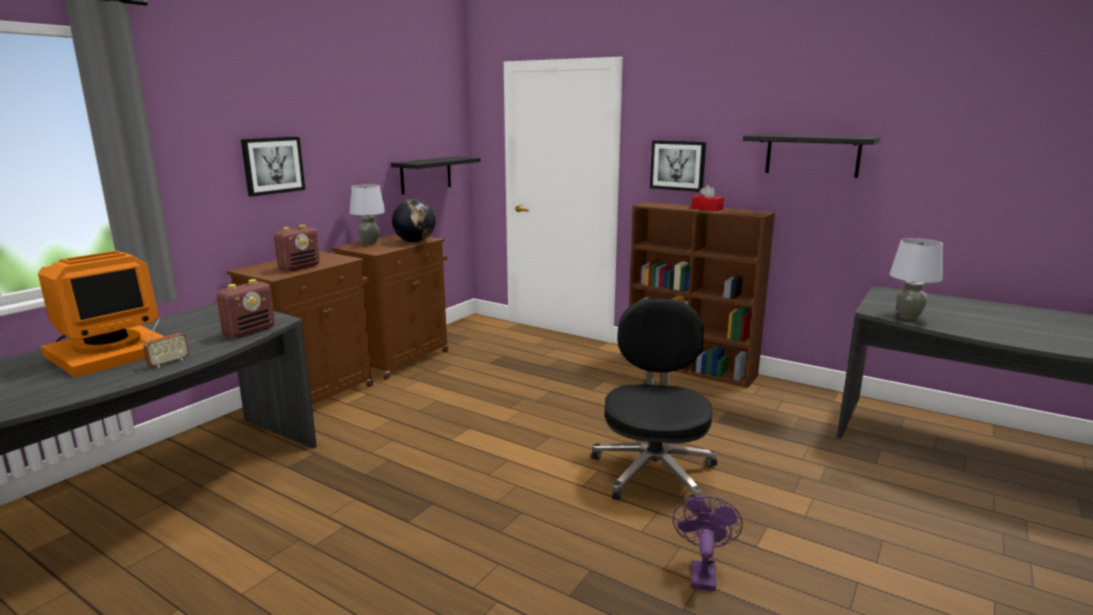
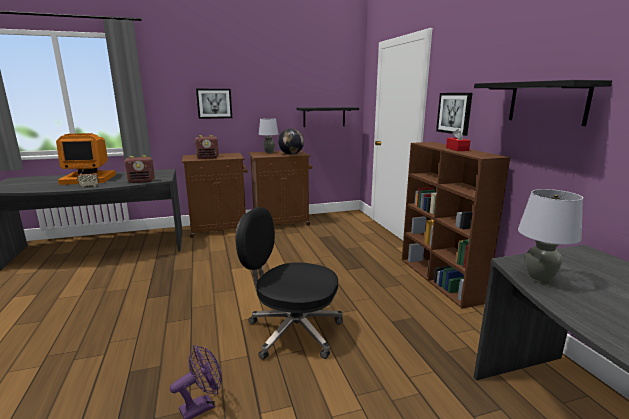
camera: 40 degrees right, 0 degrees up
(654, 470) = (292, 331): black office chair -> black office chair turned 120 degrees counterclockwise

